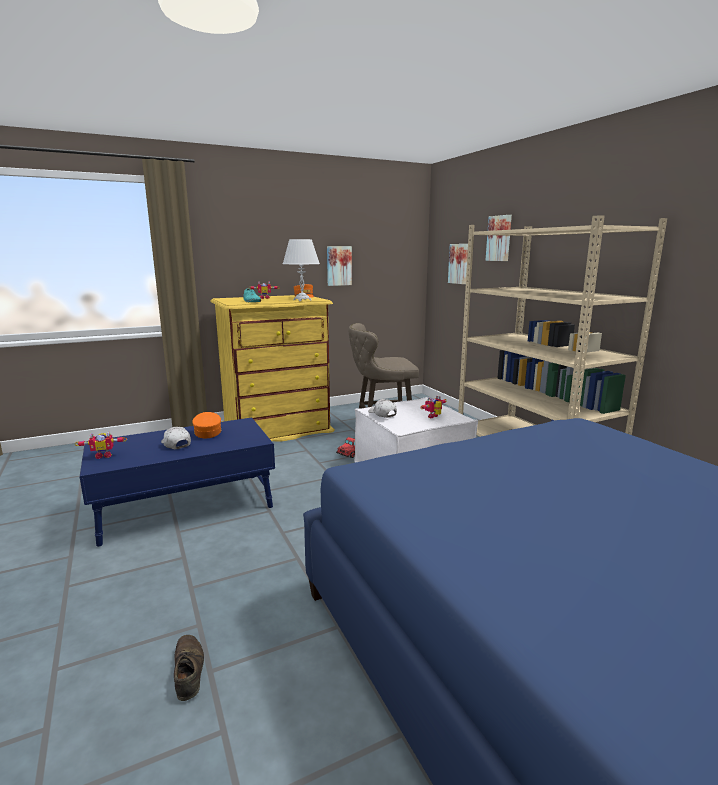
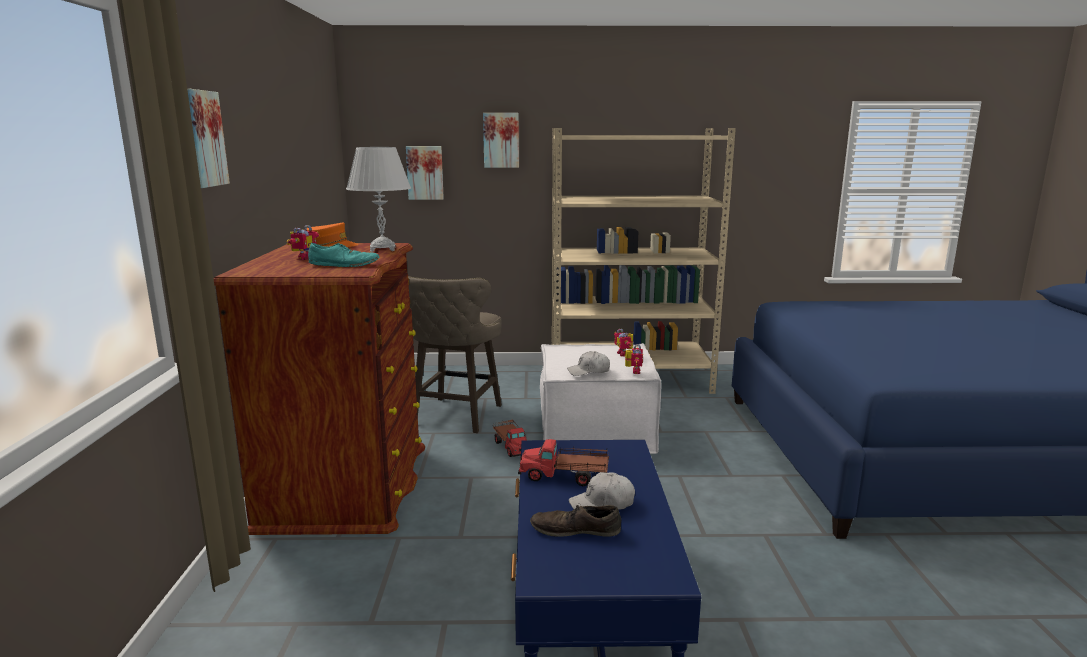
camera: 65 degrees left, 0 degrees up
(104, 455) = (615, 571): toy robot -> toy robot (633, 371)
(188, 670) = (960, 631): brown shoe -> brown shoe (575, 530)
(207, 432) = (565, 476): orange cap -> toy truck
(277, 427) = (346, 483): yellow dresser -> brown dresser
(338, 266) = (297, 187): picture -> picture (201, 139)

